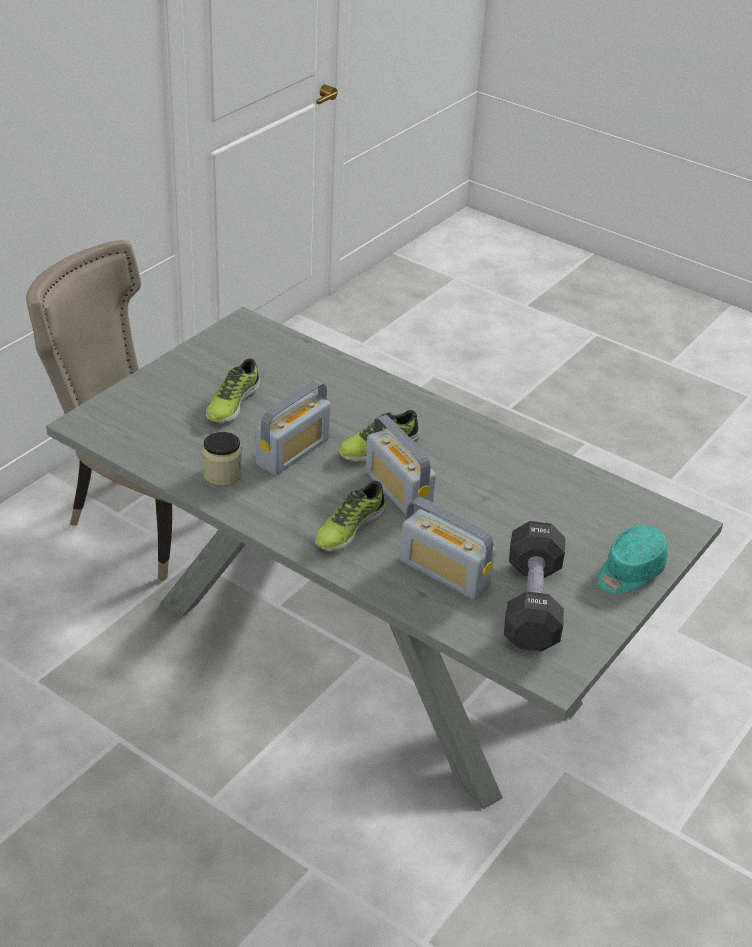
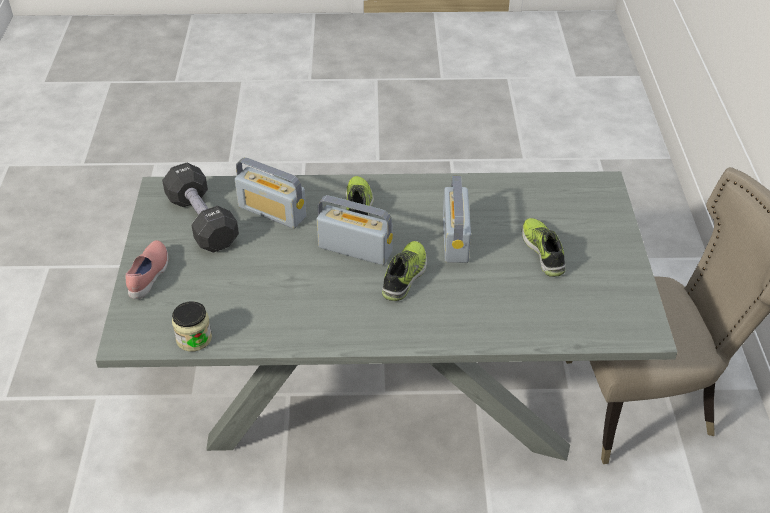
camera: 145 degrees right, 5 degrees up
(222, 474) = (475, 199): jar -> jar (194, 338)
(444, 573) = (272, 212): radio -> radio turned 150 degrees counterclockwise
(629, 572) = (149, 276): turquoise cap -> pink shoe

